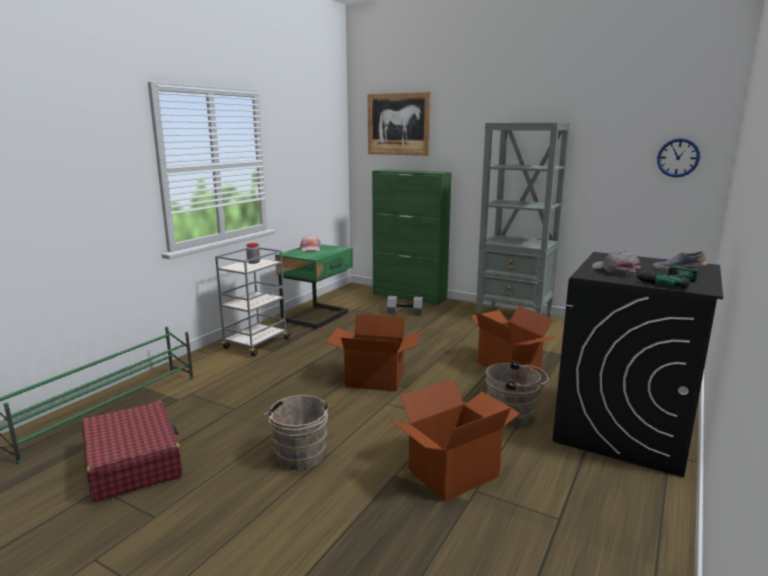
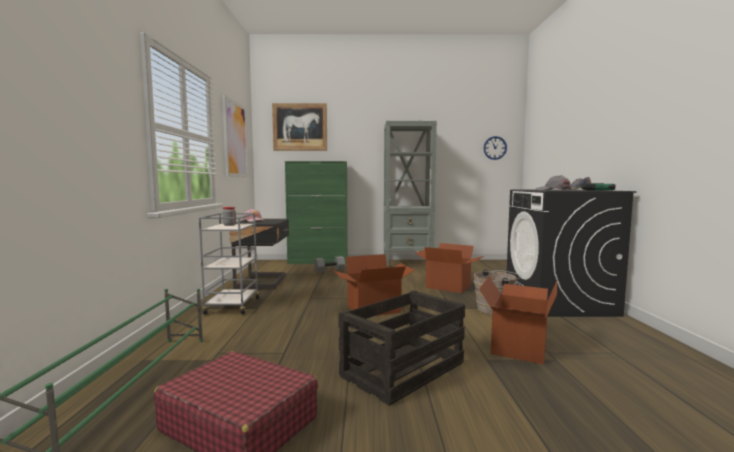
camera: 30 degrees left, 10 degrees down
(300, 459) = (402, 370): brown bucket -> crate
(308, 149) = (235, 139): none -> picture
(317, 317) = (263, 282): green nightstand -> black nightstand

